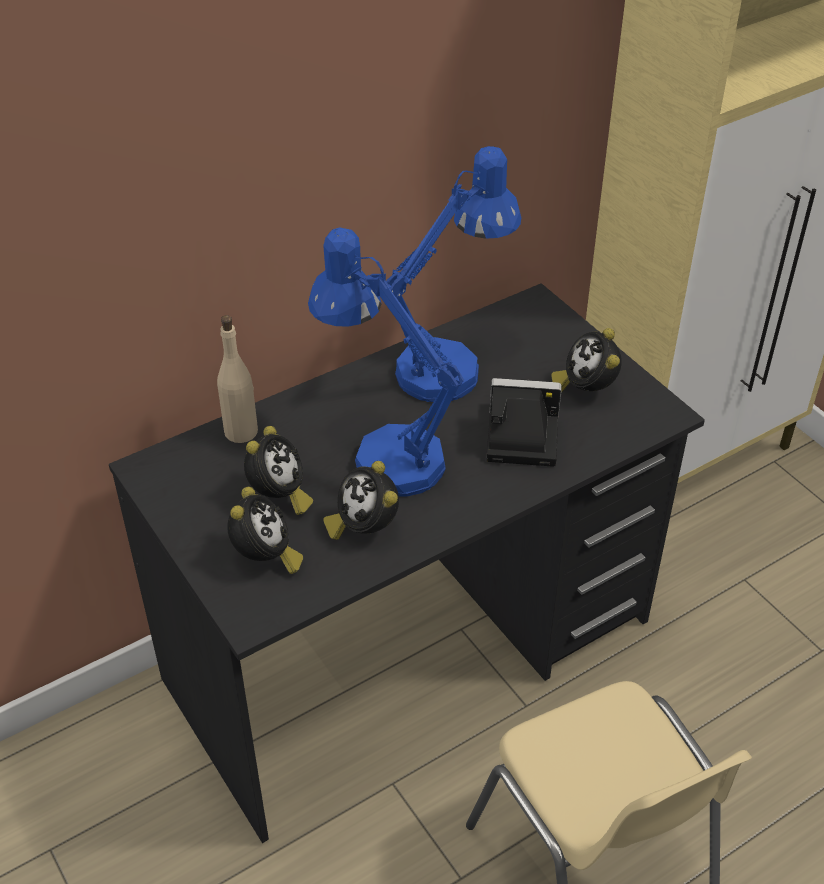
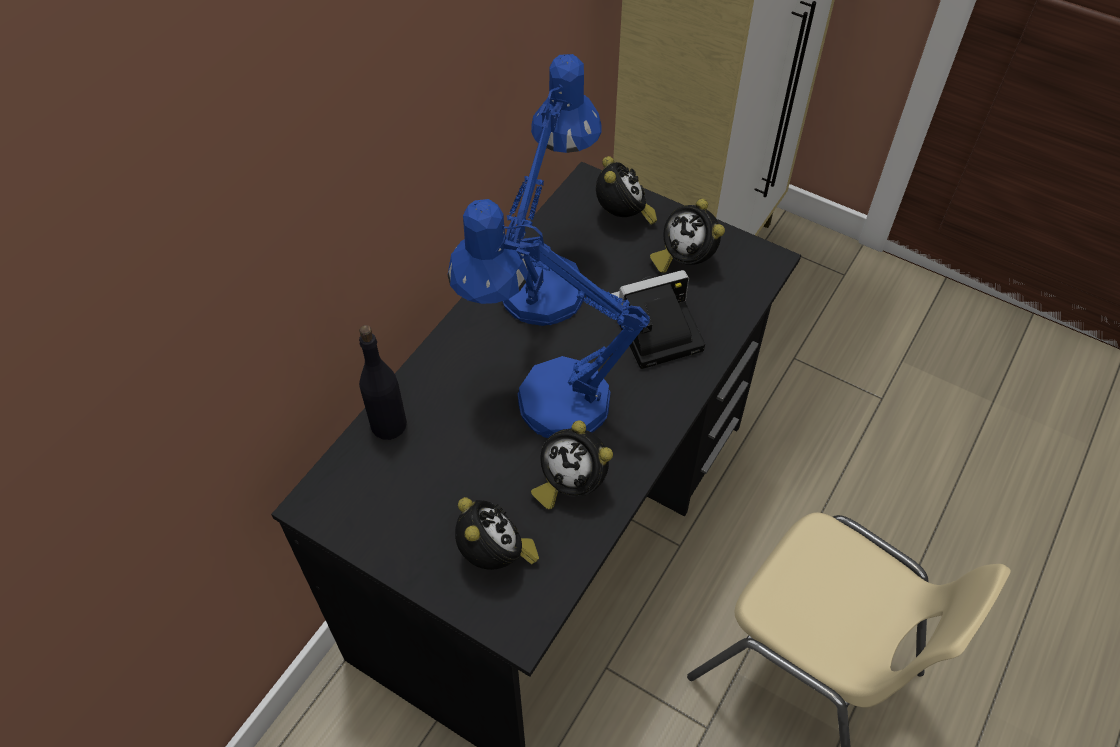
camera: 25 degrees left, 10 degrees up
(241, 431) = (389, 424): beige bottle -> black bottle
(279, 497) = (469, 483): alarm clock -> alarm clock (623, 217)

